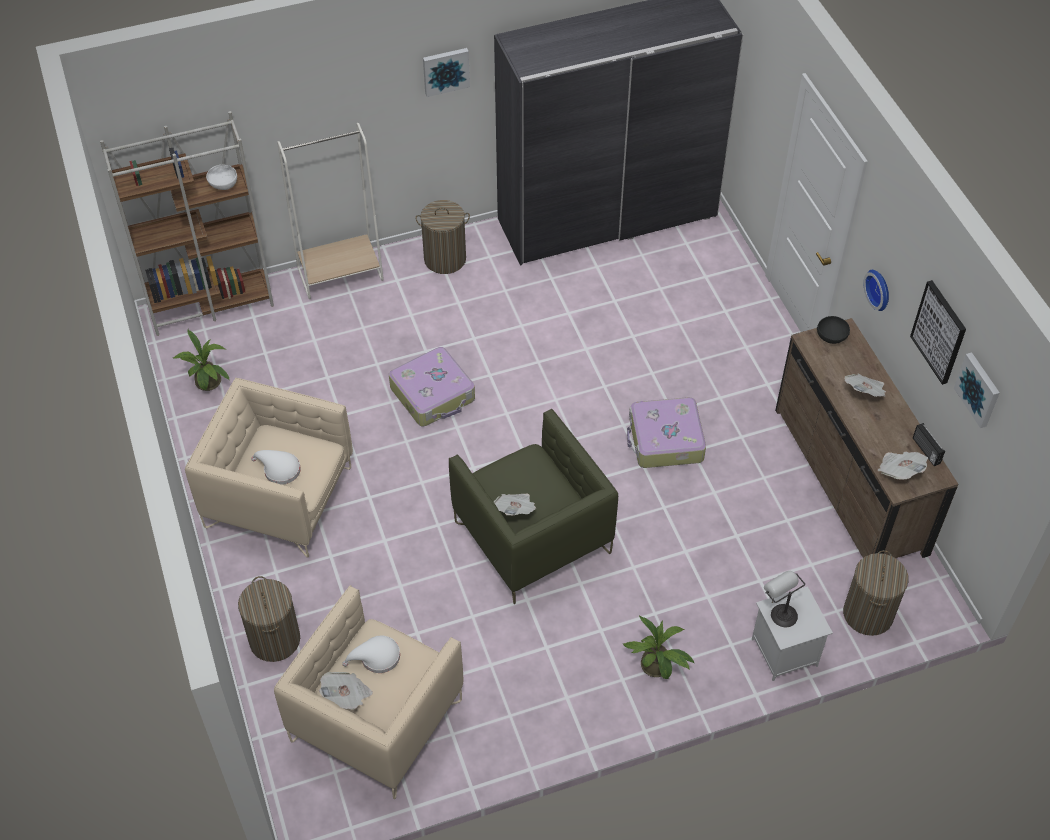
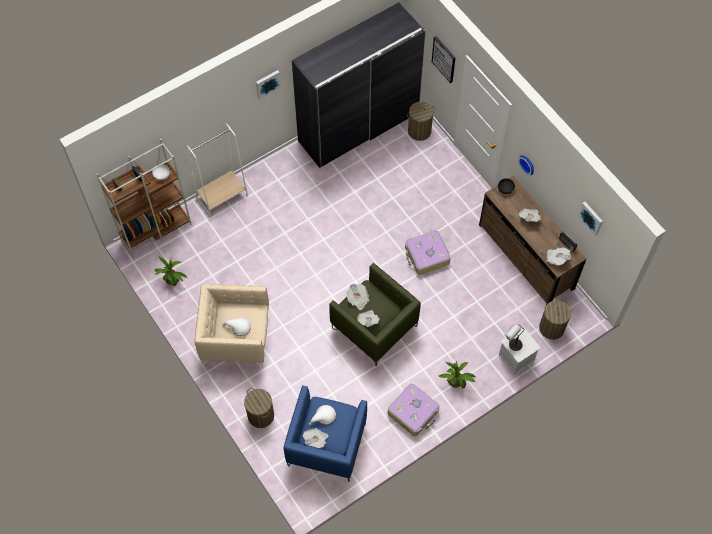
camera: 15 degrees left, 10 degrees up
(377, 720) = (327, 444): beige armchair -> blue armchair
(433, 394) = (297, 258): suitcase -> suitcase (413, 412)
(445, 259) = (277, 173): laundry basket -> laundry basket (419, 131)
(508, 470) = (358, 299): none -> newspaper
(939, 332) = (565, 189): picture -> picture (444, 59)

